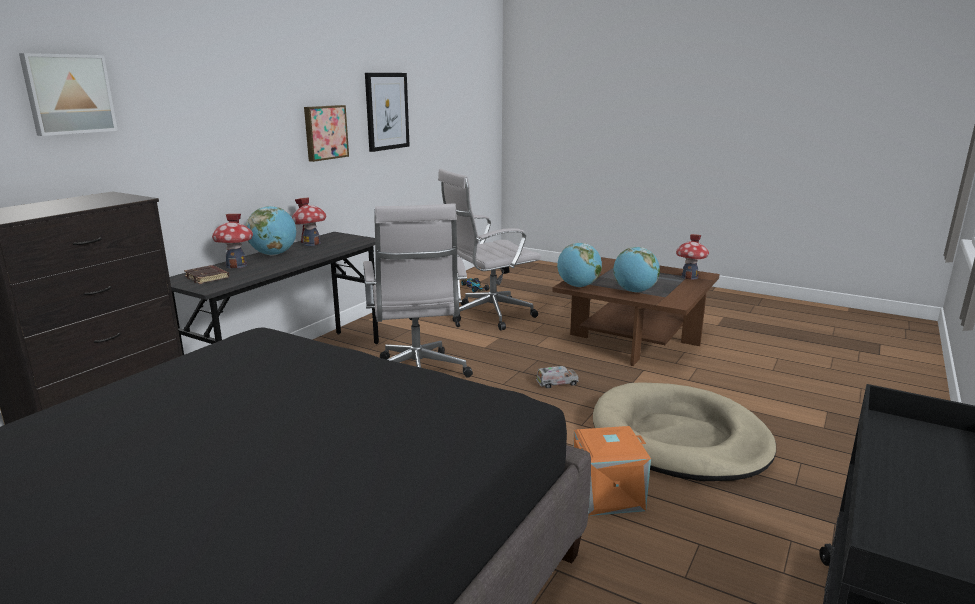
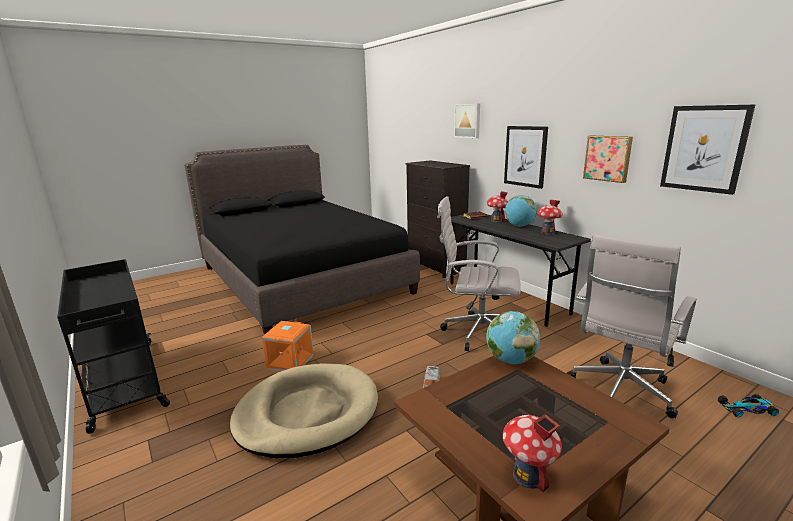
camera: 115 degrees right, 0 degrees up
(224, 149) = (525, 156): none -> picture
(488, 316) = (619, 392): white office chair -> white office chair turned 135 degrees counterclockwise
(634, 291) = (476, 391): globe -> none

